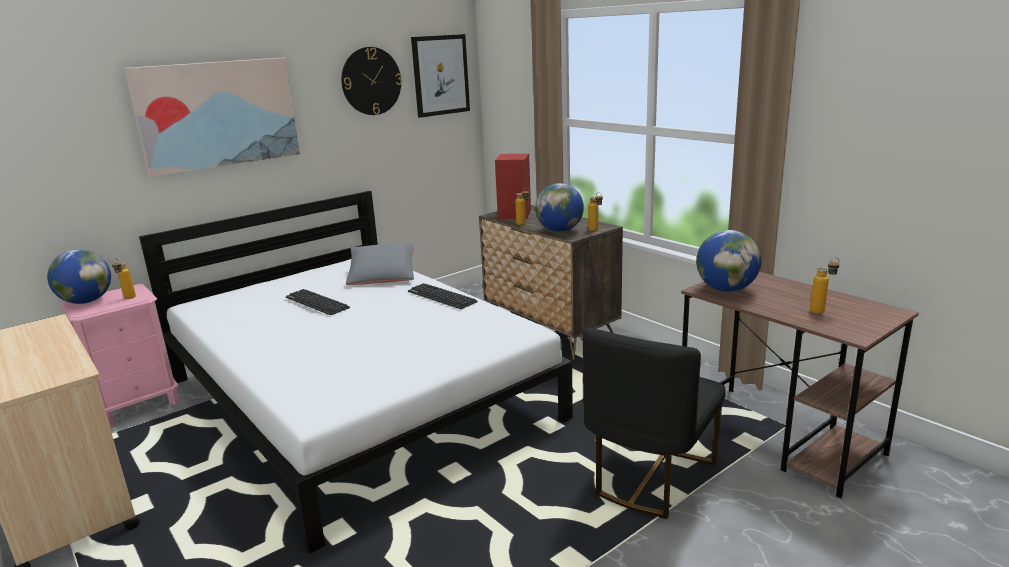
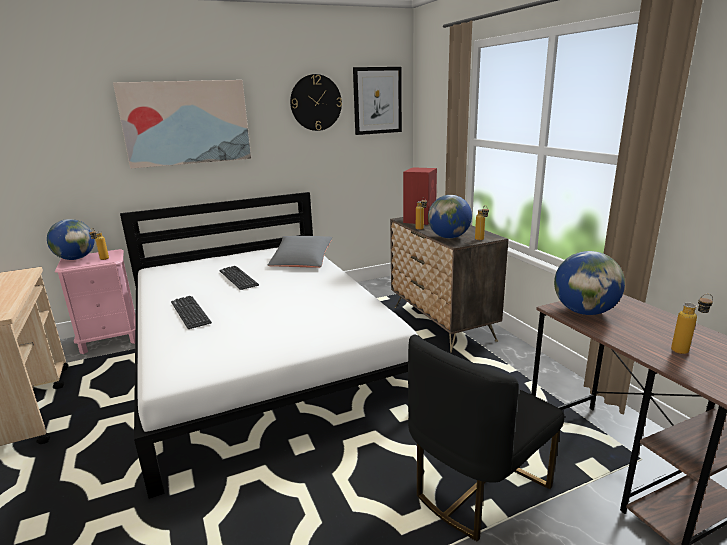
camera: 15 degrees right, 0 degrees up
(441, 297) = (335, 285): keyboard -> keyboard (190, 312)

